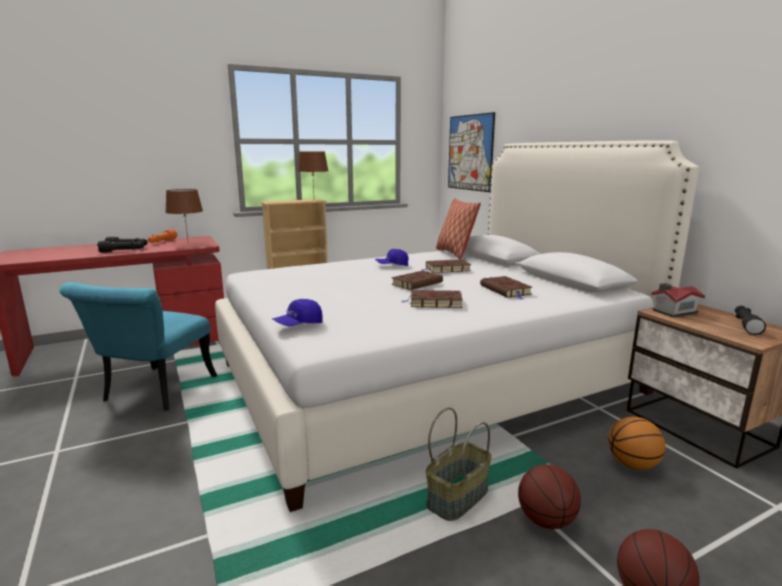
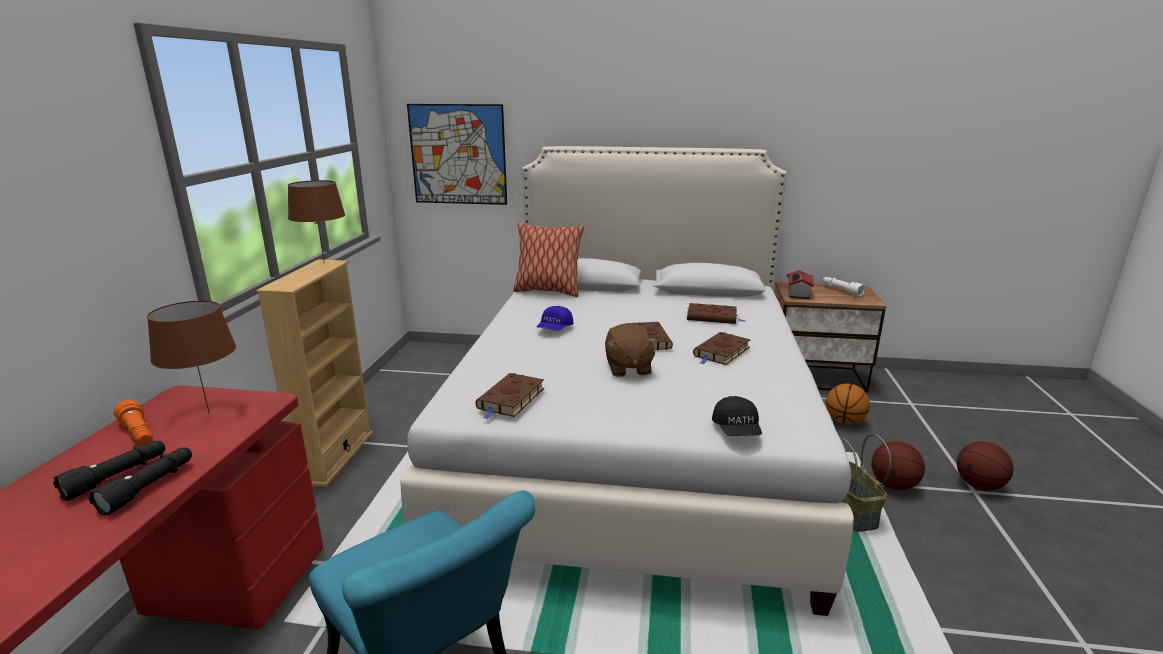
camera: 55 degrees left, 5 degrees up
(298, 325) = (737, 430): blue cap -> black cap
(359, 288) = (628, 368): none -> brown plush toy
(446, 269) = (610, 313): brown book -> brown book (510, 400)
(745, 325) = (841, 290): black flashlight -> white flashlight

